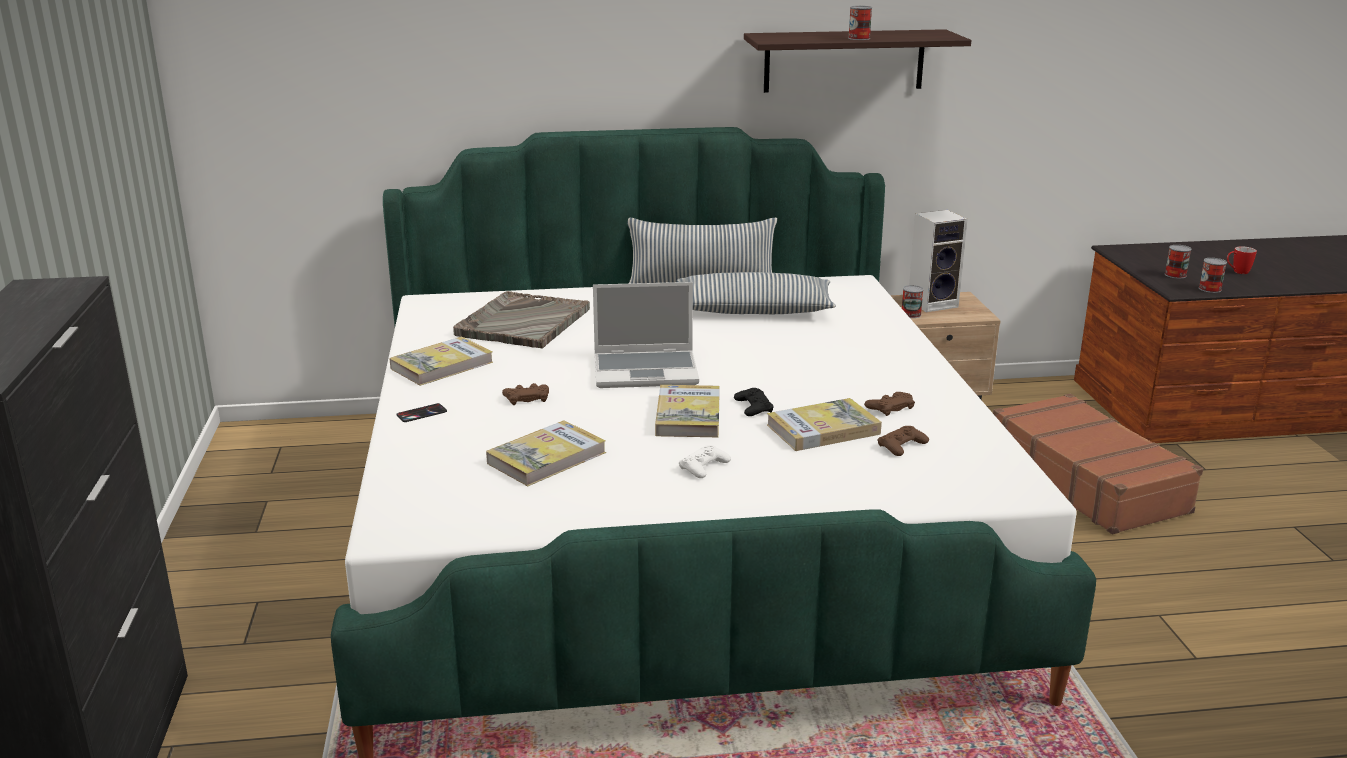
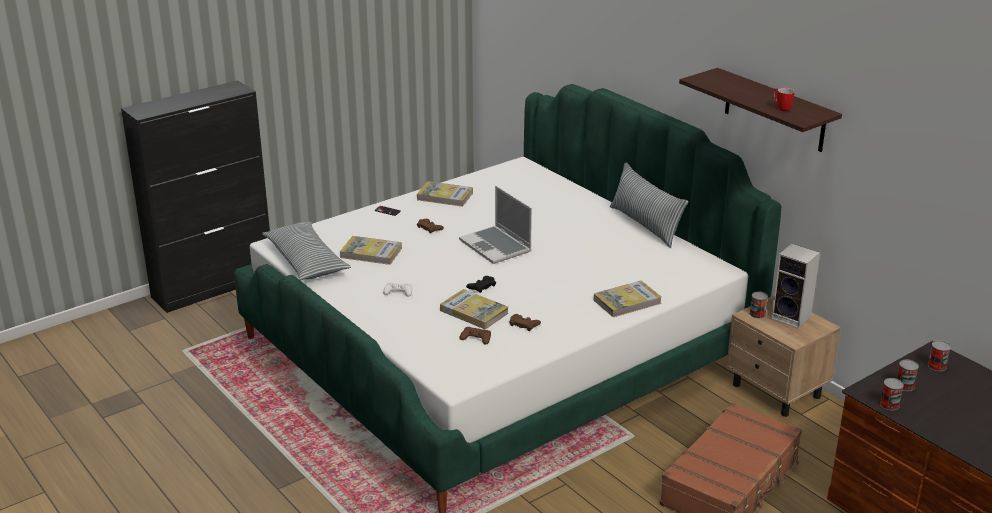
camera: 60 degrees right, 5 degrees up
(522, 323) = (522, 196): grey tray -> none
(688, 416) = (452, 272): book -> book (627, 301)
(754, 310) = (624, 251): pillow -> pillow (306, 261)
(859, 38) = (747, 98): can -> can (937, 366)
(1237, 272) = (956, 413): mug -> mug (781, 108)

